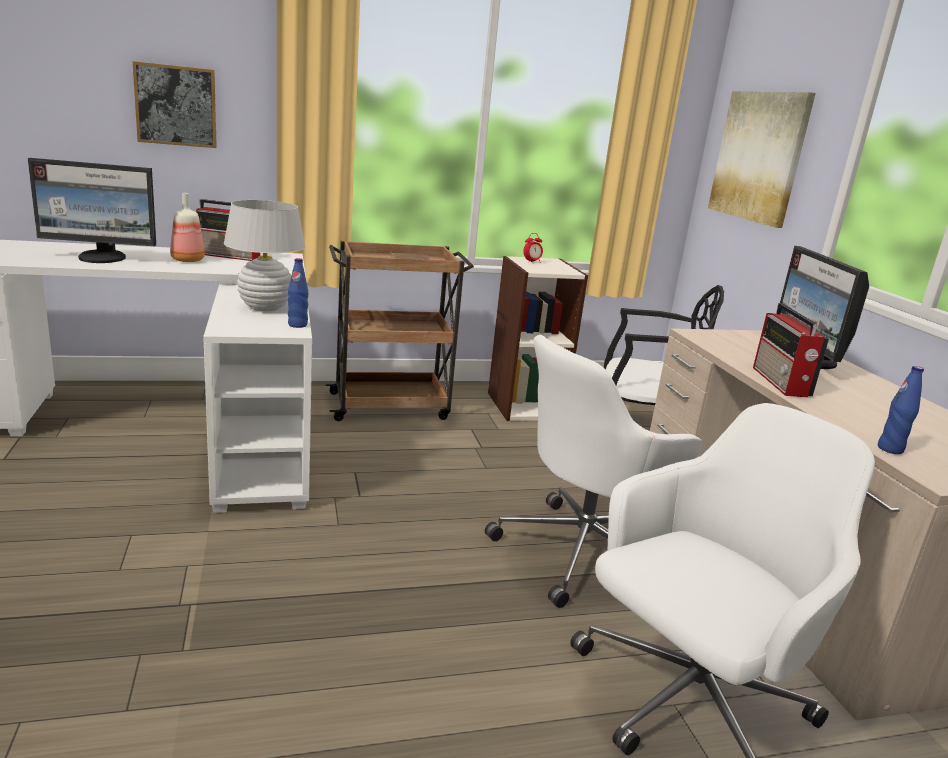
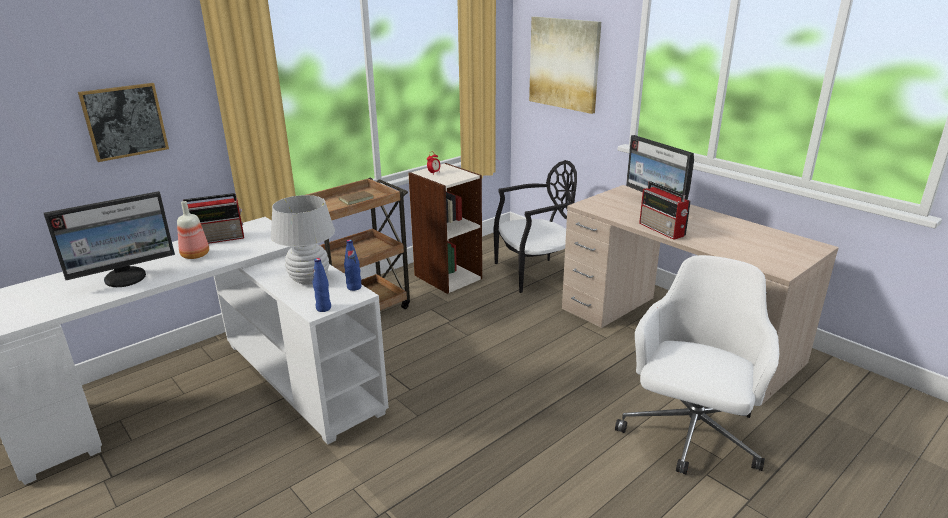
camera: 25 degrees left, 5 degrees up
(584, 552) = (572, 369): white office chair -> none
(890, 449) = (748, 259): blue bottle -> blue bottle (323, 308)

